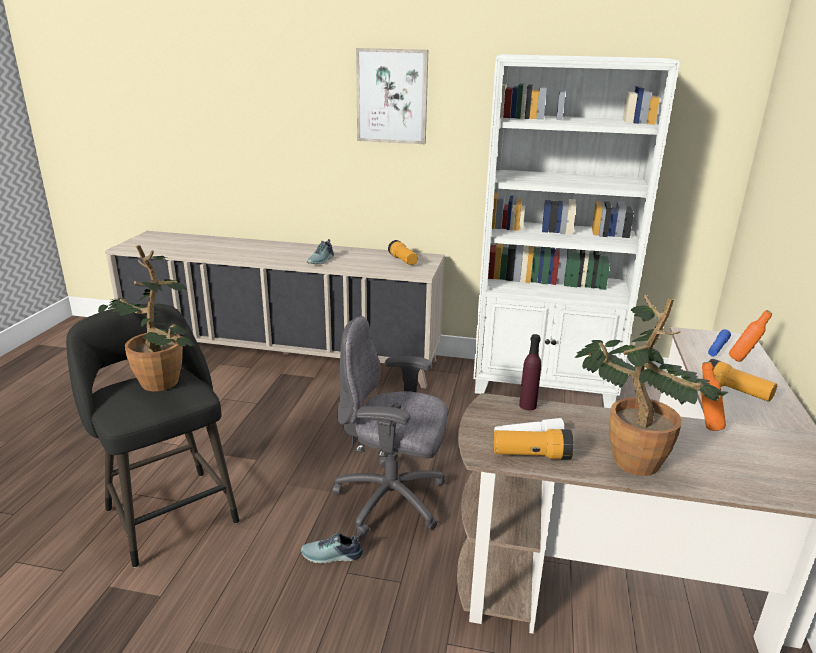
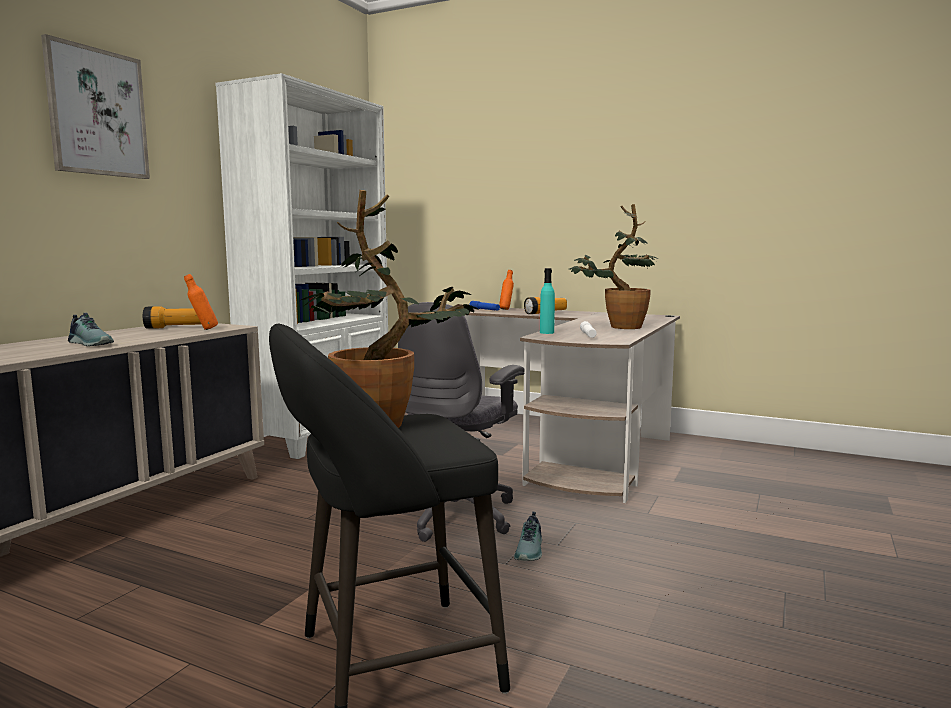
camera: 75 degrees left, 15 degrees down
(527, 405) = (547, 332): purple bottle -> turquoise bottle
(531, 455) = (616, 336): flashlight -> none
(706, 426) = (586, 318): orange bottle -> orange bottle (203, 330)

